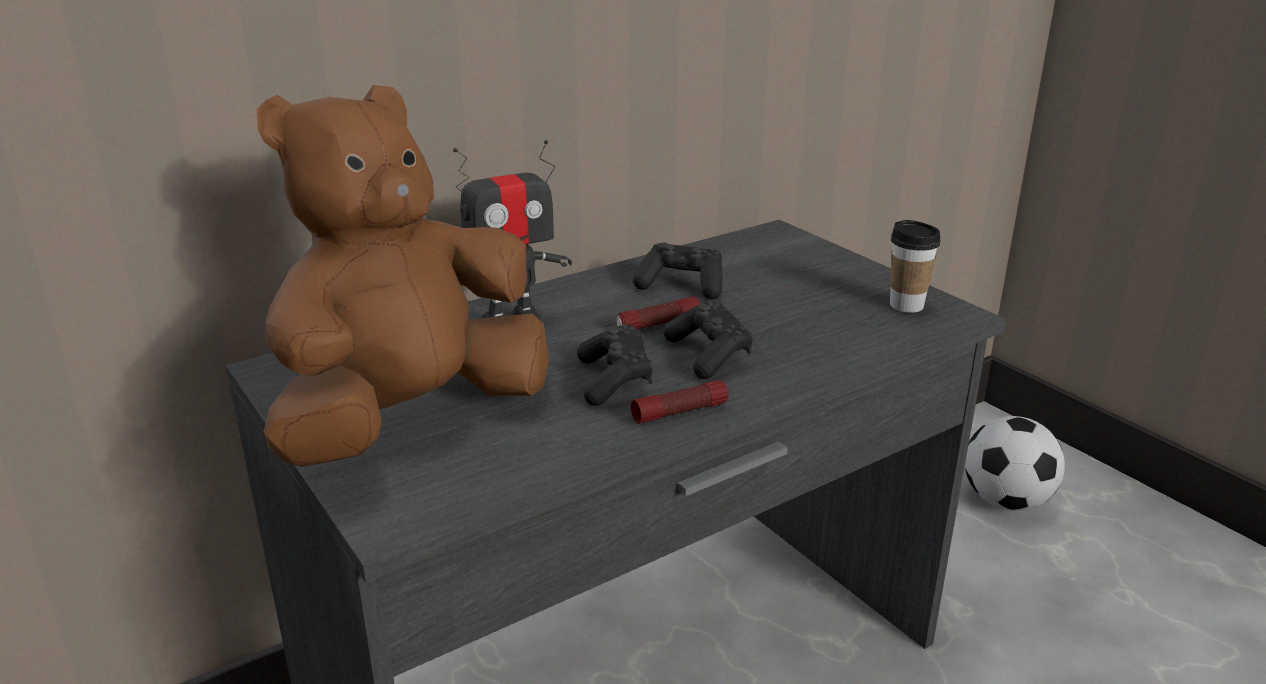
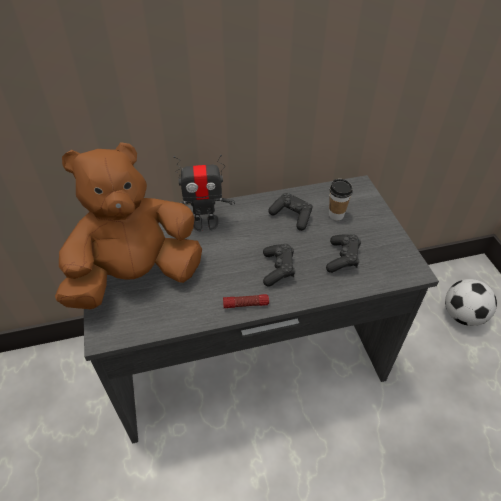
camera: 20 degrees right, 20 degrees up
(614, 381) = (228, 275): black game controller -> black game controller (342, 258)
(658, 324) = (267, 242): flashlight -> none
(906, 305) = (392, 258): cup -> cup (336, 215)

